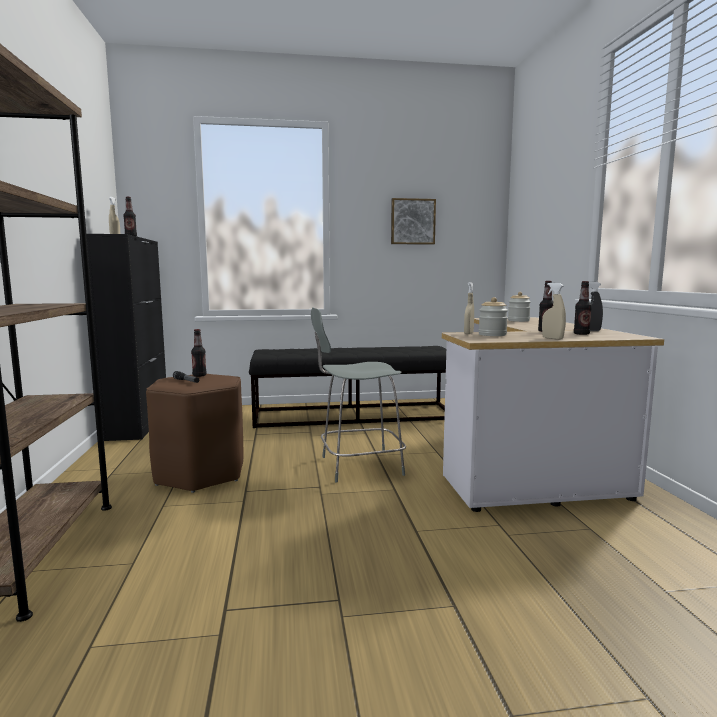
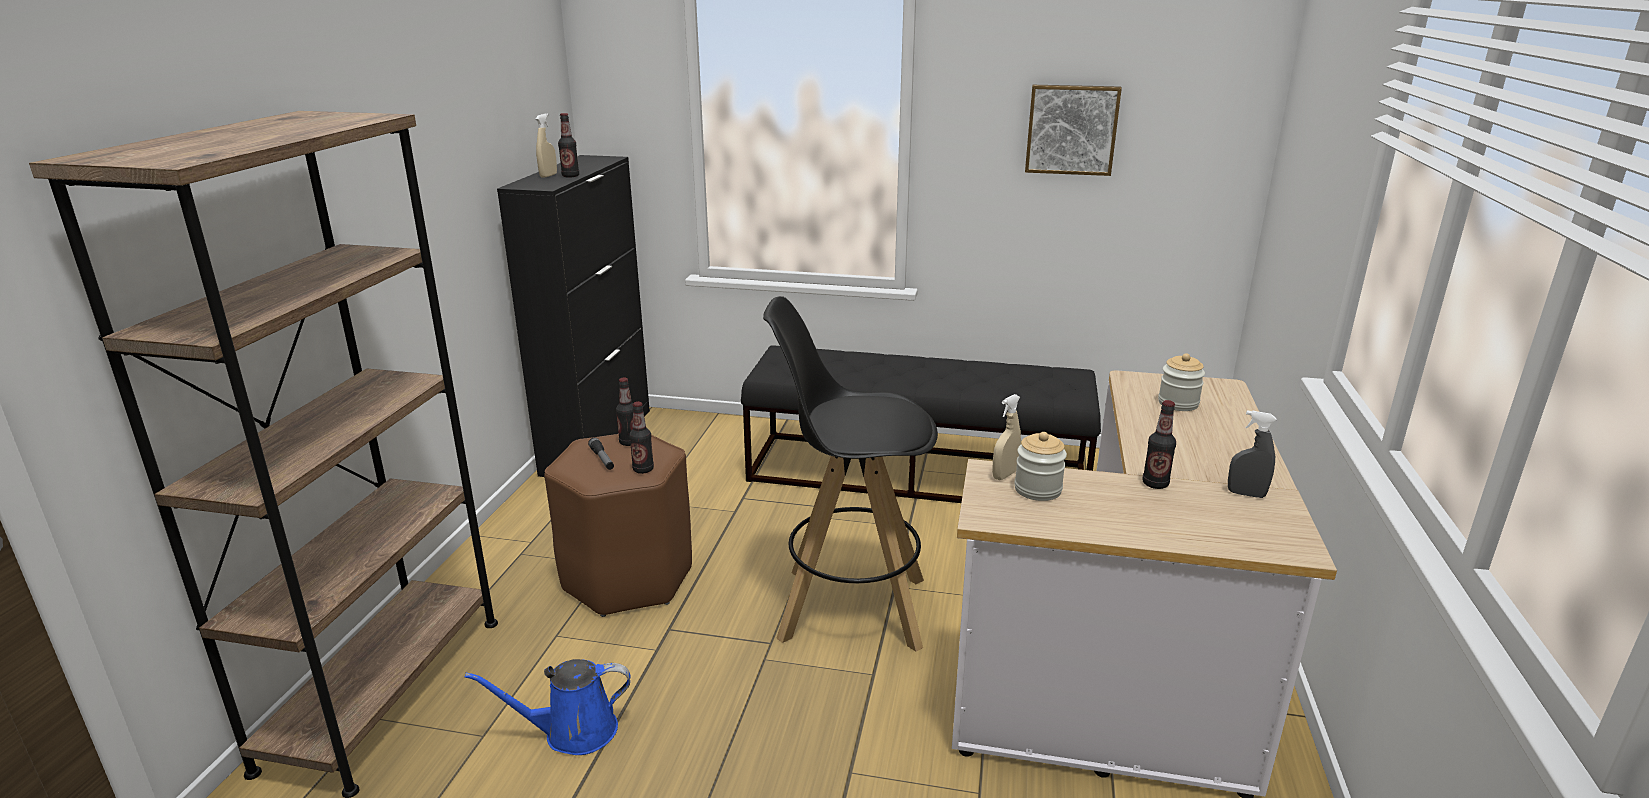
camera: 20 degrees right, 15 degrees up
(207, 548) = (573, 732): none -> blue watering can
(358, 466) = (850, 608): grey chair -> black stool
(552, 338) = (1120, 531): beige spray bottle -> none
(581, 334) = (1205, 512): bottle -> bottle (643, 469)

